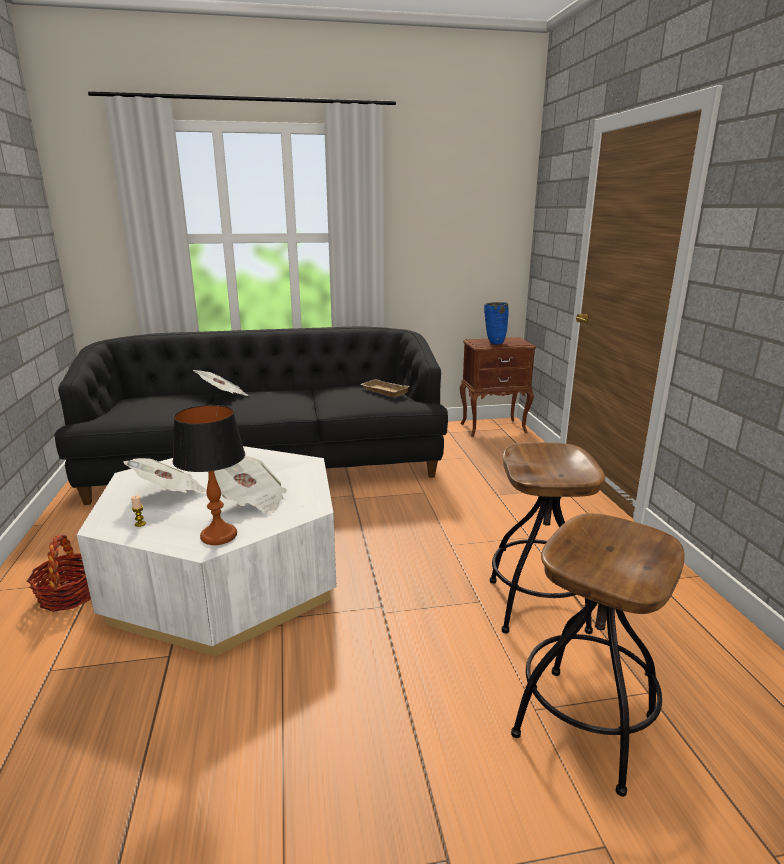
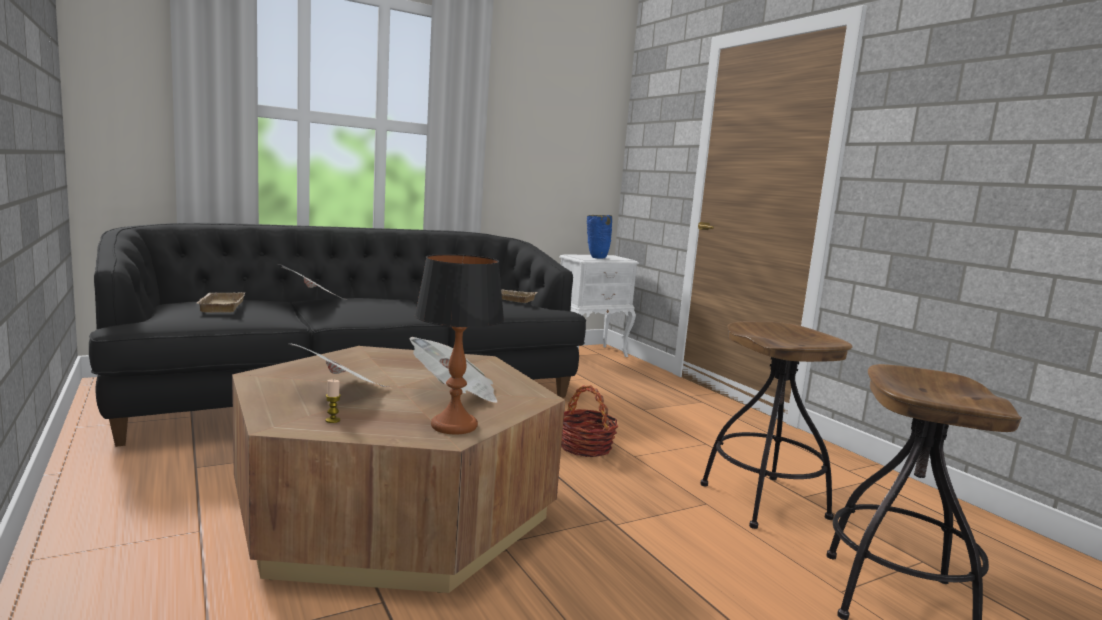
camera: 20 degrees left, 10 degrees down
(69, 595) = (172, 551): basket -> basket (585, 447)
(150, 405) = (219, 306): none -> beige tray
(227, 576) = (395, 508): white coffee table -> brown coffee table
(493, 428) = (590, 353): brown nightstand -> white nightstand

